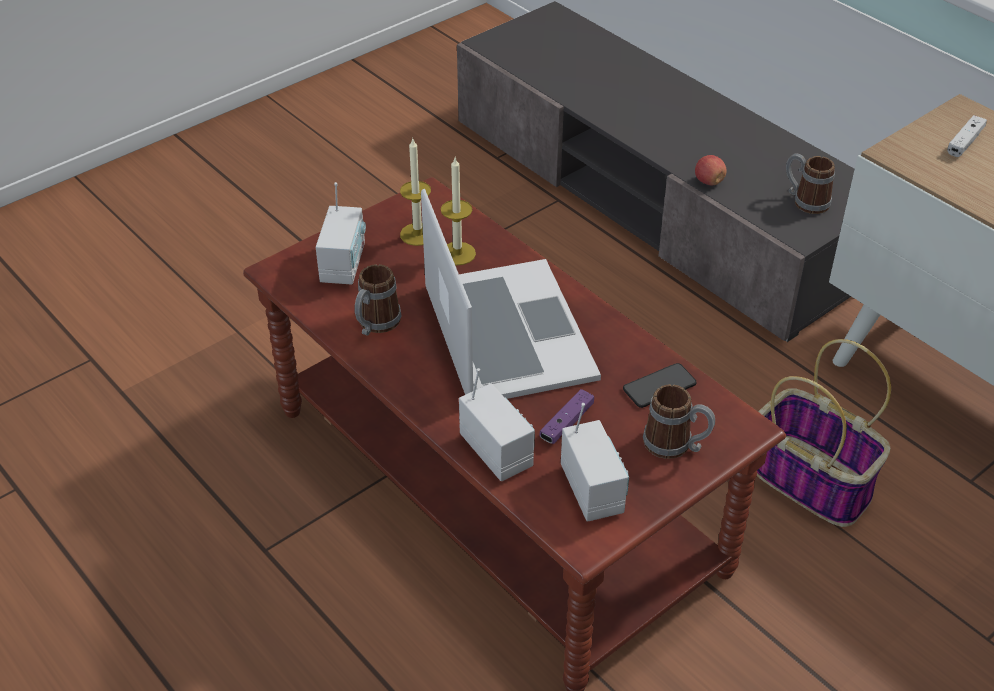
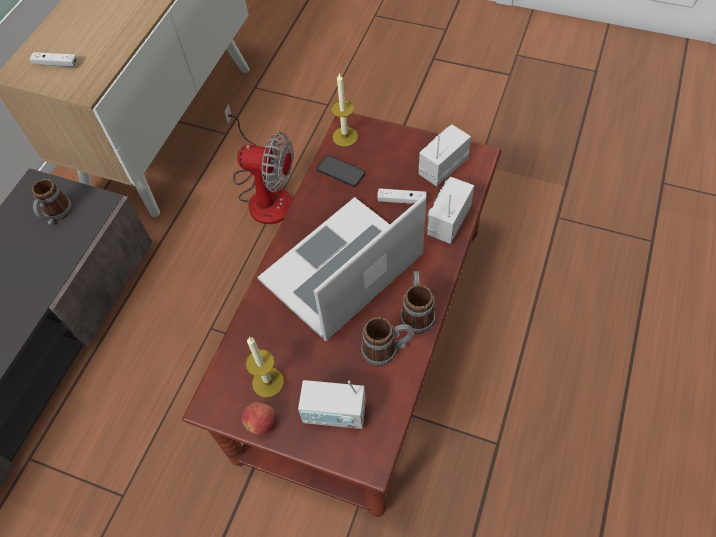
camera: 115 degrees left, 15 degrees up
(344, 264) = (334, 413): radio -> radio turned 150 degrees counterclockwise
(457, 253) = (276, 341): candle -> candle (345, 136)
(566, 423) = (401, 200): purple game controller -> white game controller
(676, 445) = (383, 147): mug -> mug (417, 312)
(709, 181) = (52, 278): apple -> apple (260, 423)
(813, 482) = (265, 193): basket -> fan

